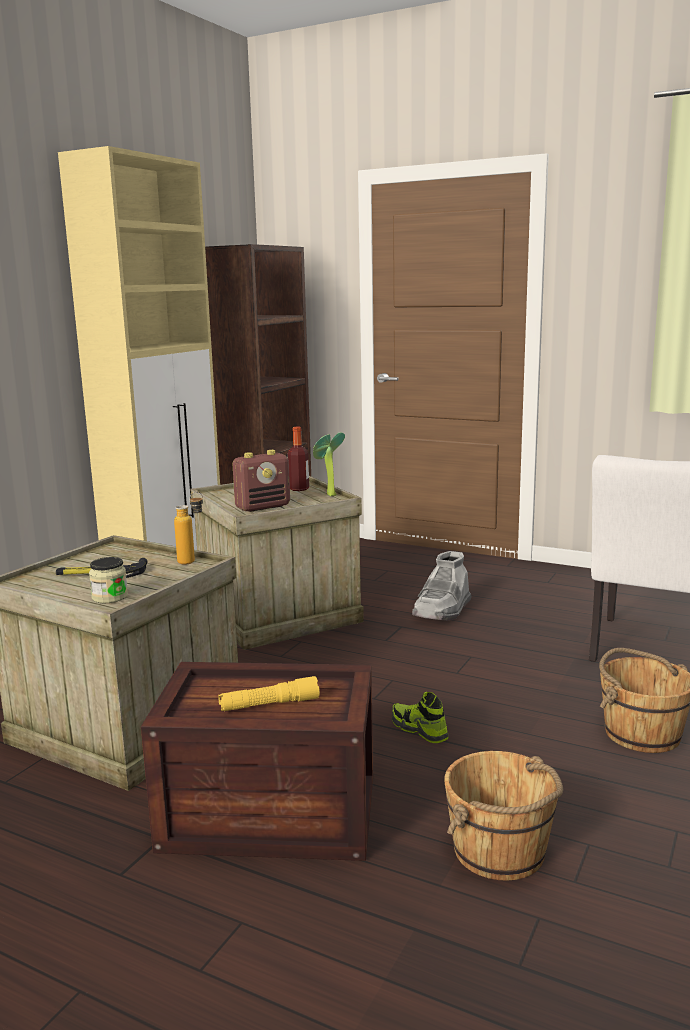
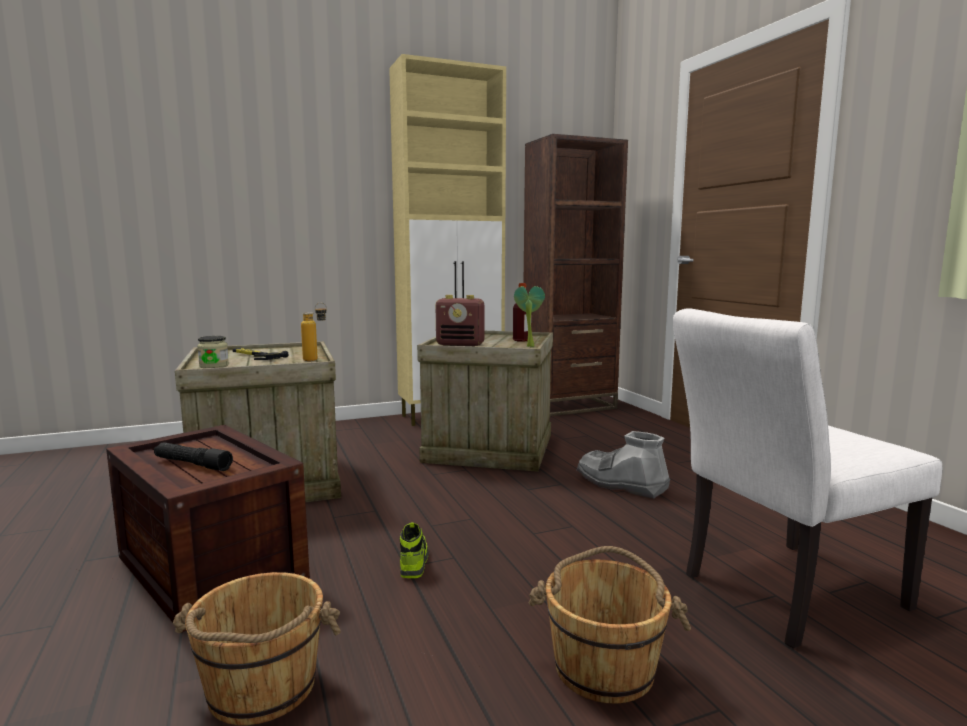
camera: 40 degrees right, 5 degrees down
(269, 704) = (192, 464): yellow flashlight -> black flashlight
(442, 611) = (621, 484): grey boot -> grey boot turned 60 degrees clockwise

